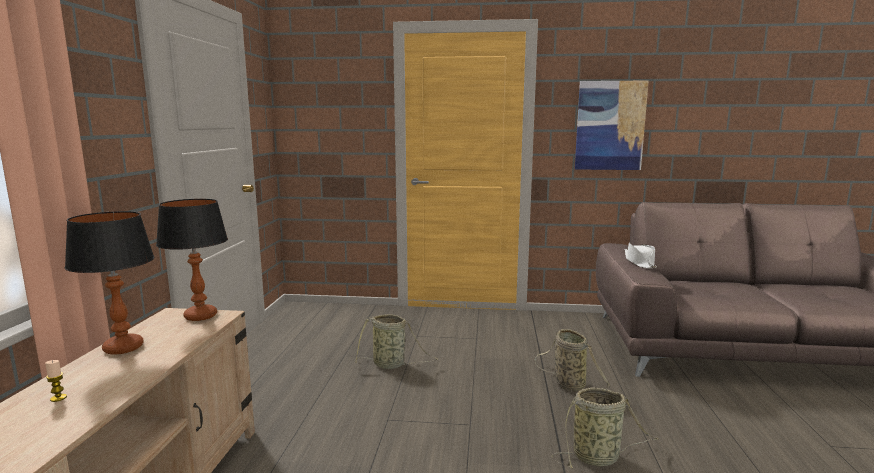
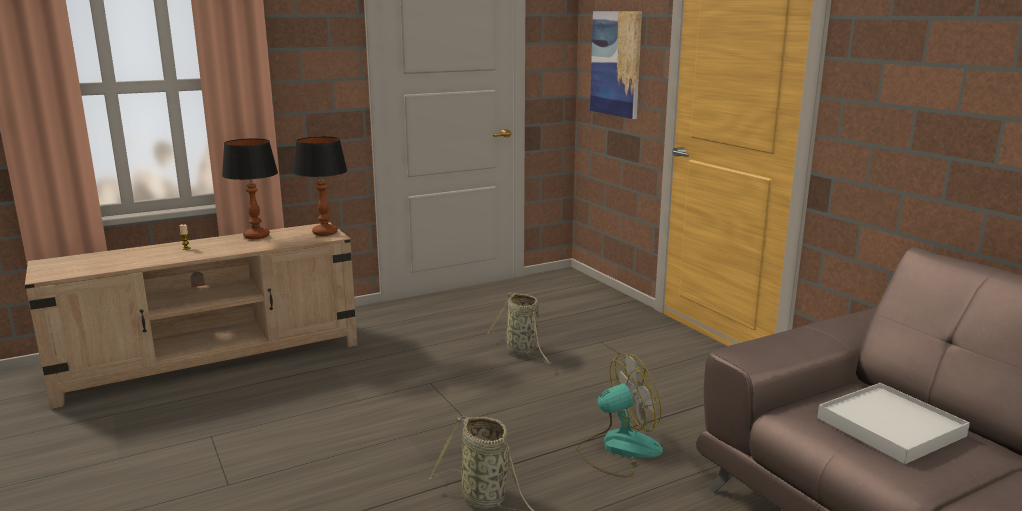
camera: 55 degrees right, 5 degrees up
(567, 384) = (618, 449): basket -> fan
(610, 126) = (929, 102): picture -> picture (616, 63)
(639, 262) = (815, 338): white hat -> none
(717, 290) = (890, 427): none -> white tray

